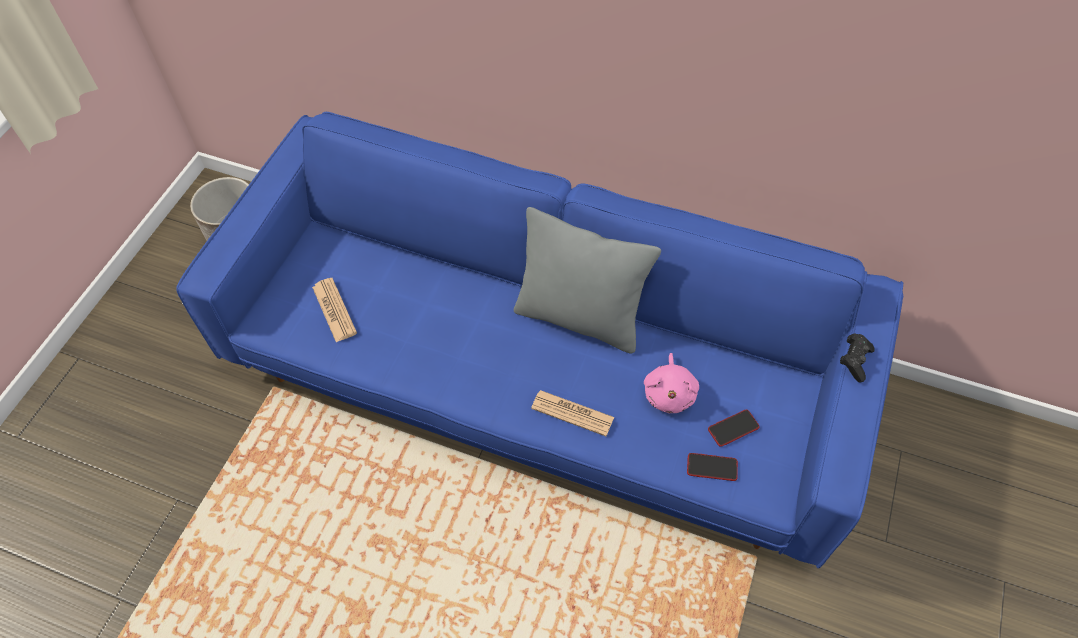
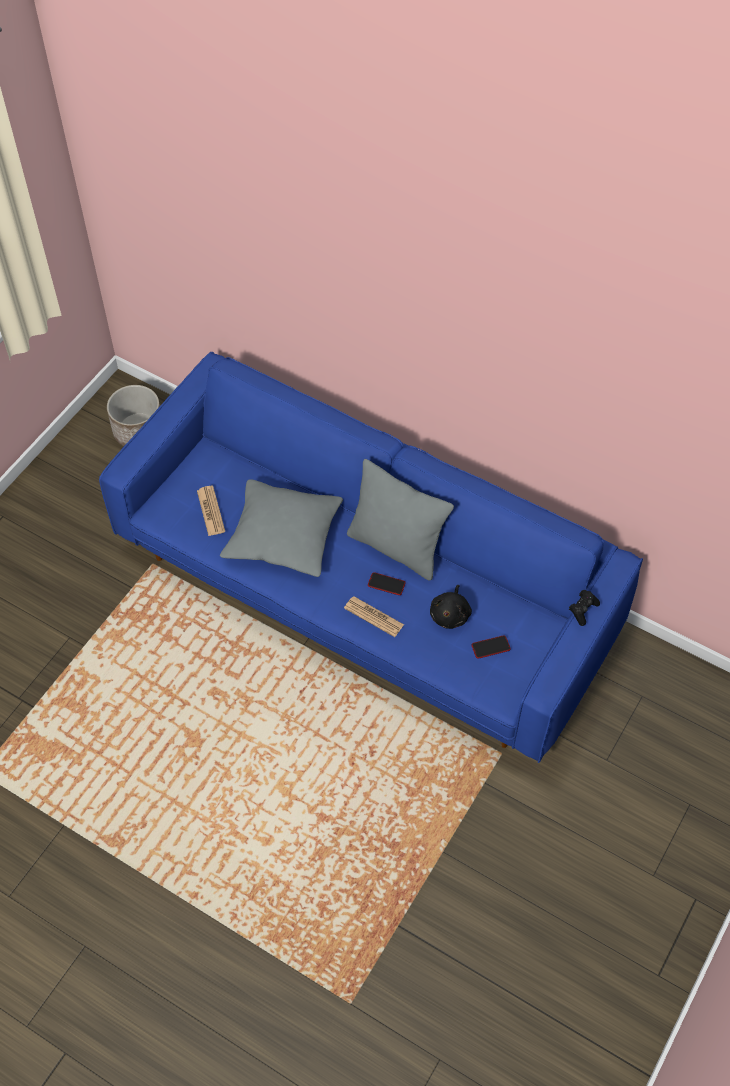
camera: 10 degrees right, 0 degrees up
(433, 328) = (283, 537): none -> grey pillow
(669, 393) = (450, 614): pink plush toy -> black plush toy
(712, 467) = (466, 671): phone -> phone (386, 584)

